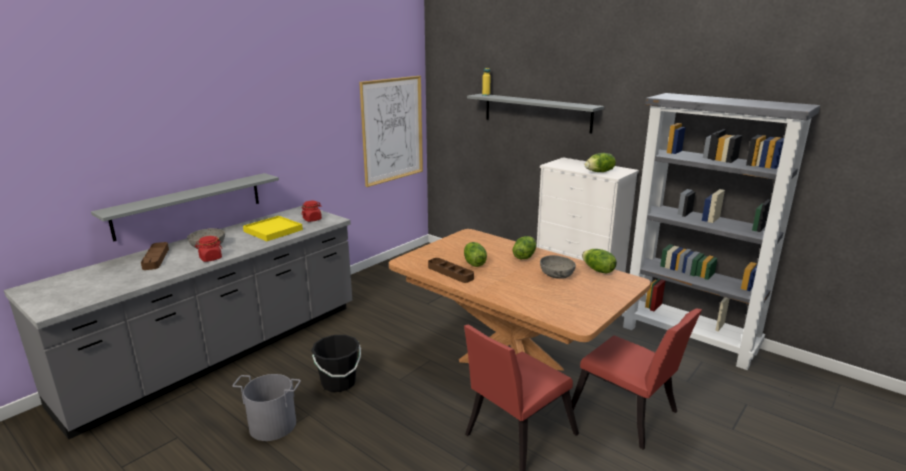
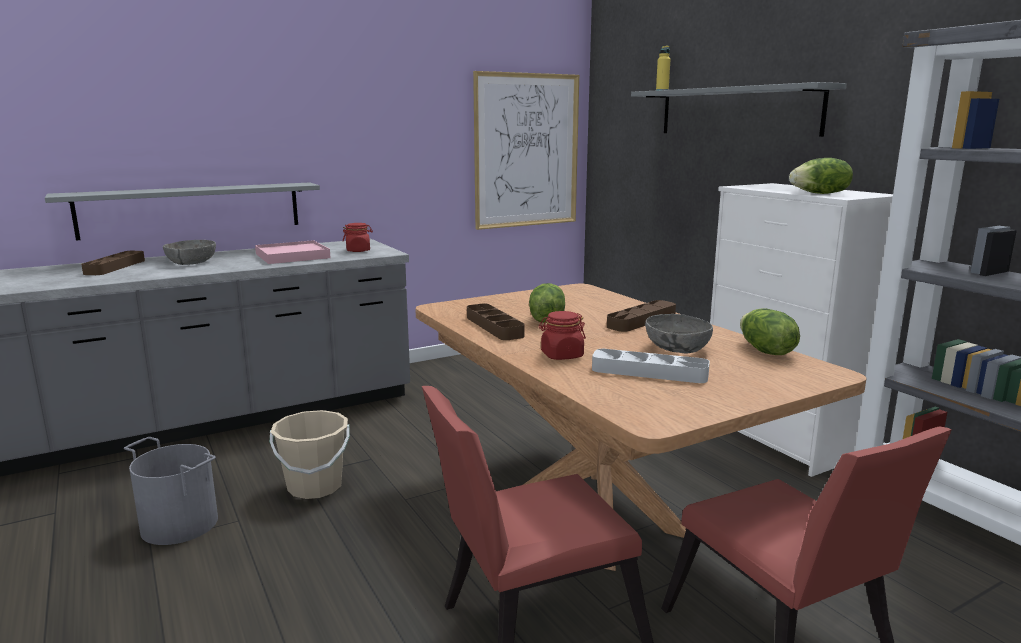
camera: 20 degrees right, 5 degrees down
(210, 258) = (174, 272): red jar -> red jar (561, 355)
(273, 230) = (292, 256): yellow tray -> pink tray
(338, 383) = (315, 487): black bucket -> beige bucket
(524, 256) = (642, 321): lettuce -> brown tray
(556, 294) = (649, 372): none -> grey tray

